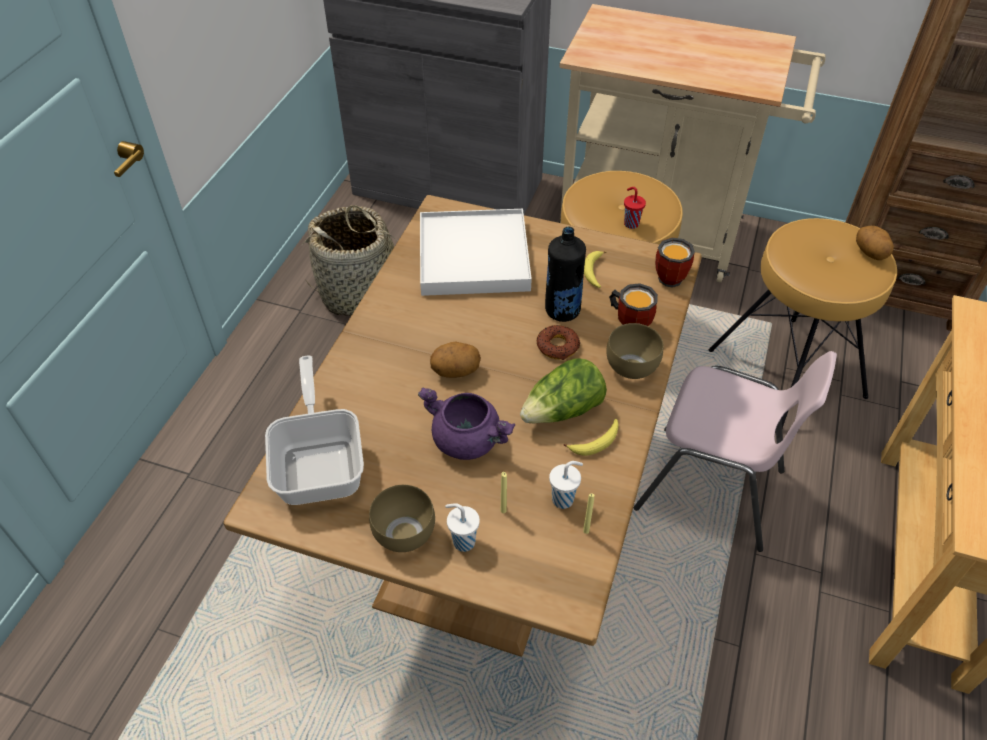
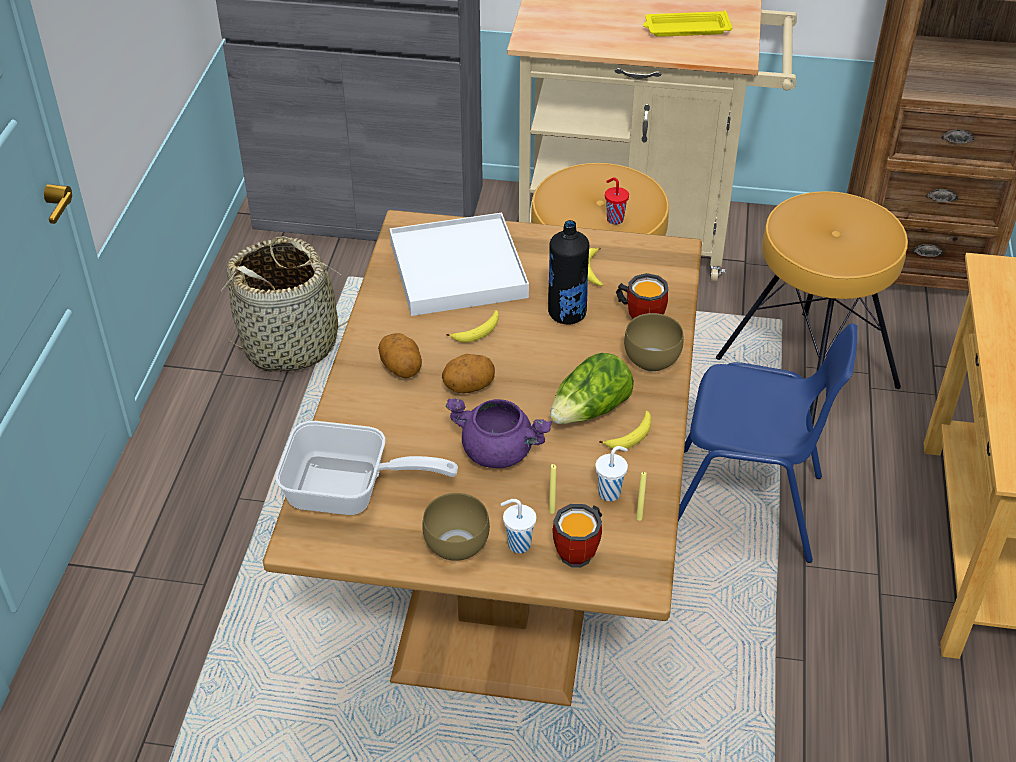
camera: 10 degrees left, 5 degrees down
(321, 462) = (350, 492): frying pan -> frying pan turned 120 degrees clockwise
(477, 318) = (478, 332): none -> banana
(558, 346) = (570, 349): donut -> none
(674, 277) = (678, 266): mug -> mug (581, 552)
(711, 490) = (746, 507): pink chair -> blue chair
(721, 59) = (685, 29): none -> yellow tray
(870, 253) = (876, 222): potato -> potato (401, 368)

